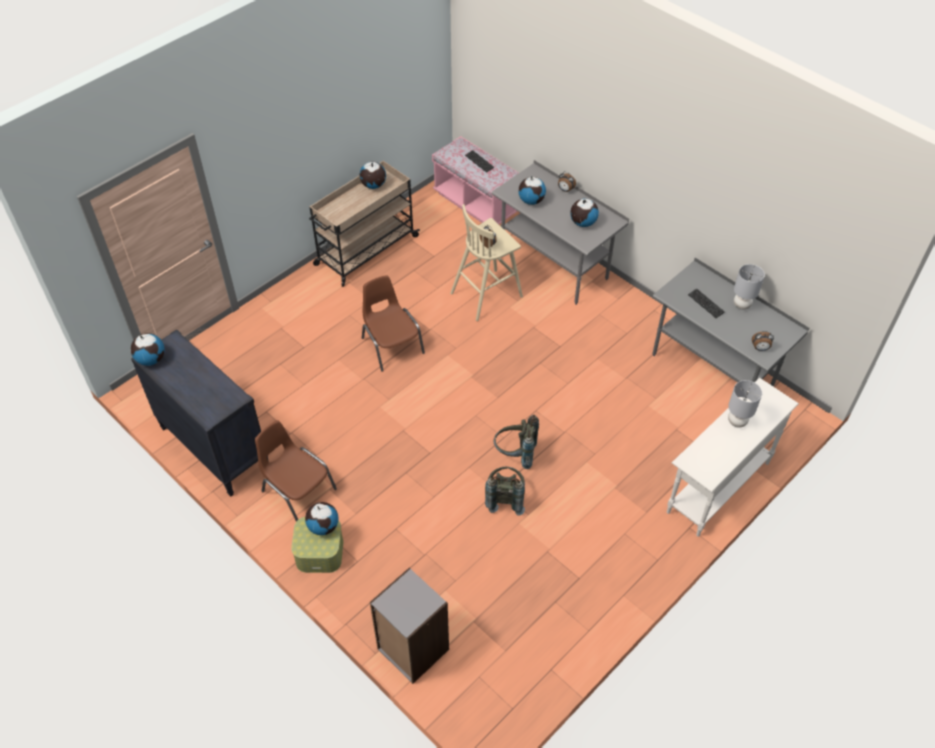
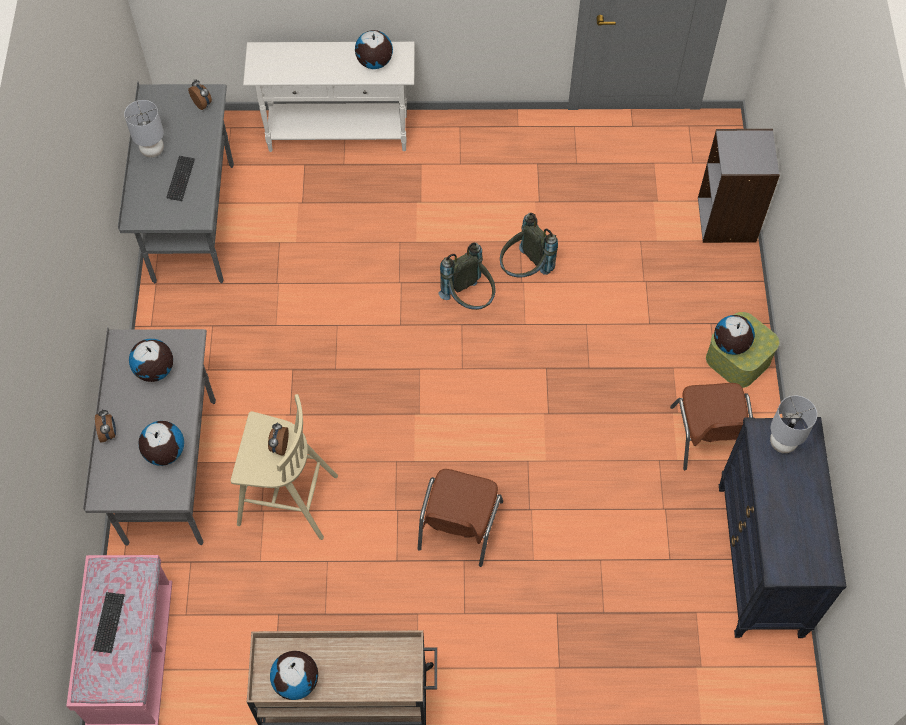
camera: 135 degrees left, 10 degrees up
(151, 359) = (822, 564): globe -> globe (374, 62)
(737, 422) = (317, 67): grey table lamp -> grey table lamp (782, 443)

